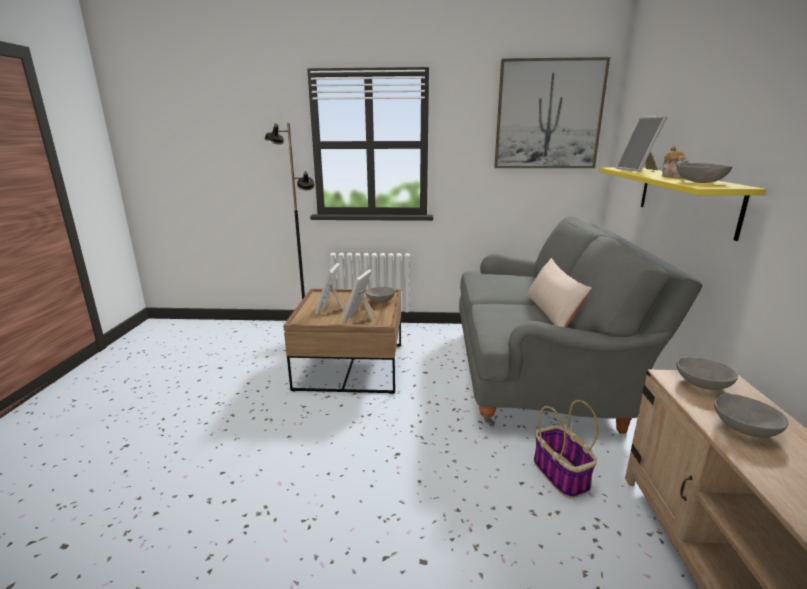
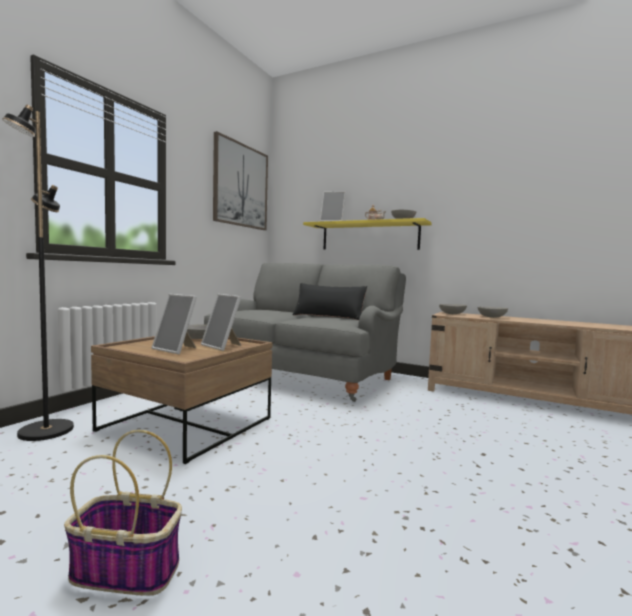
camera: 65 degrees left, 15 degrees down
(552, 313) = (328, 317): beige pillow -> black pillow
(561, 475) = (417, 400): basket -> basket (128, 570)

